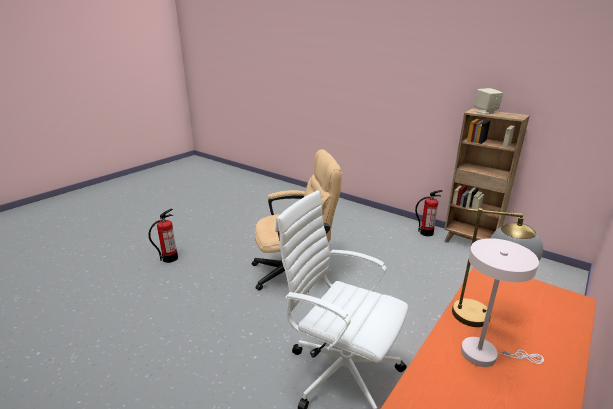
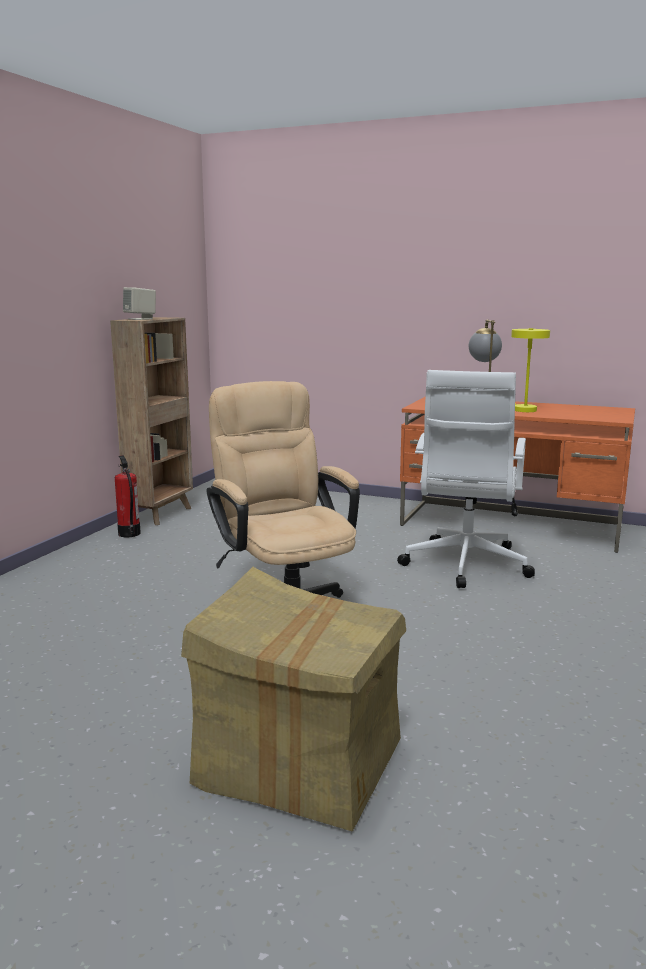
camera: 105 degrees left, 10 degrees down
(170, 258) = (298, 763): fire extinguisher -> cardboard box
(485, 354) = (523, 409): white table lamp -> yellow table lamp

